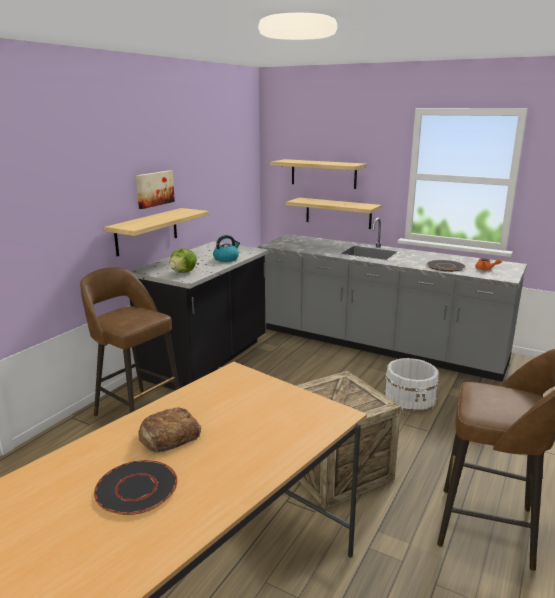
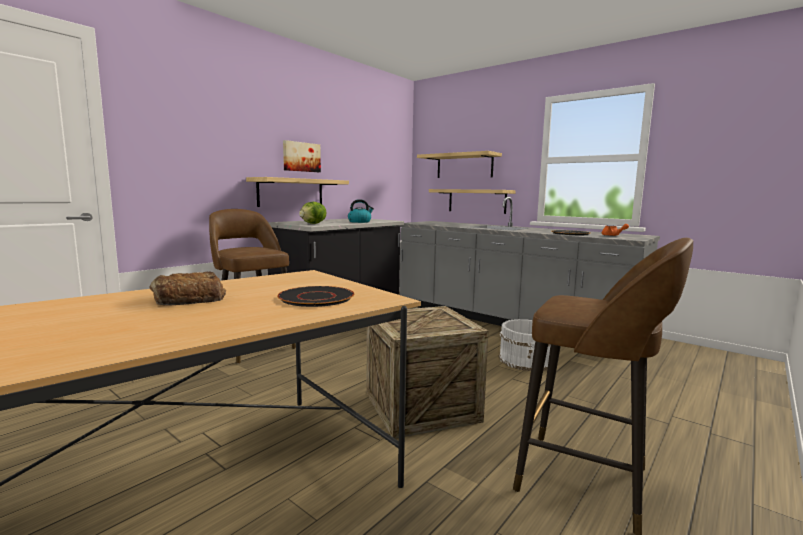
camera: 10 degrees right, 10 degrees down
(136, 488) = (102, 322): black plate -> black plate (316, 297)

